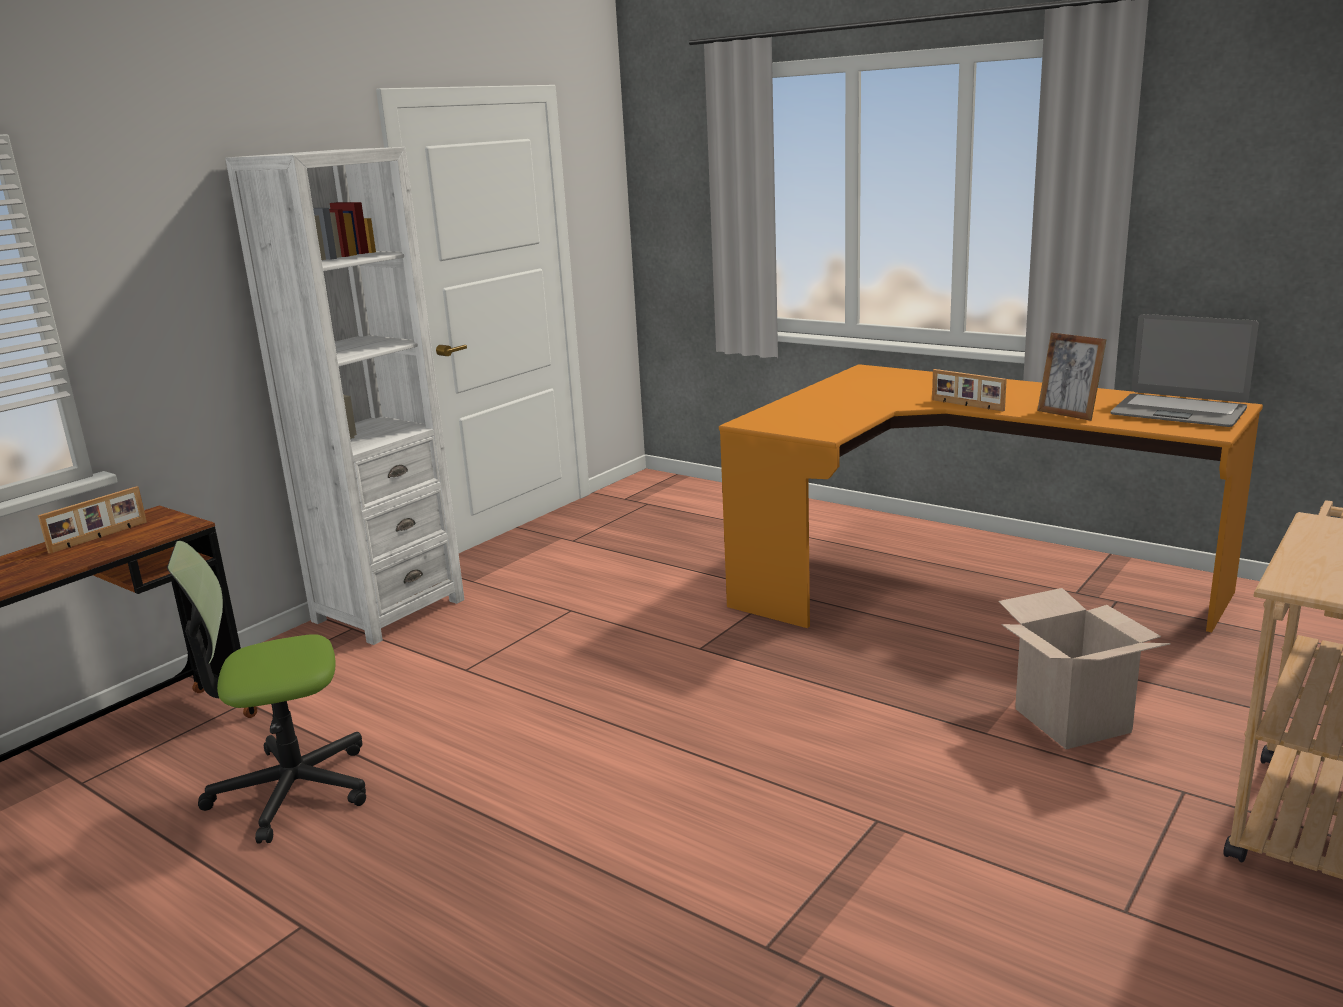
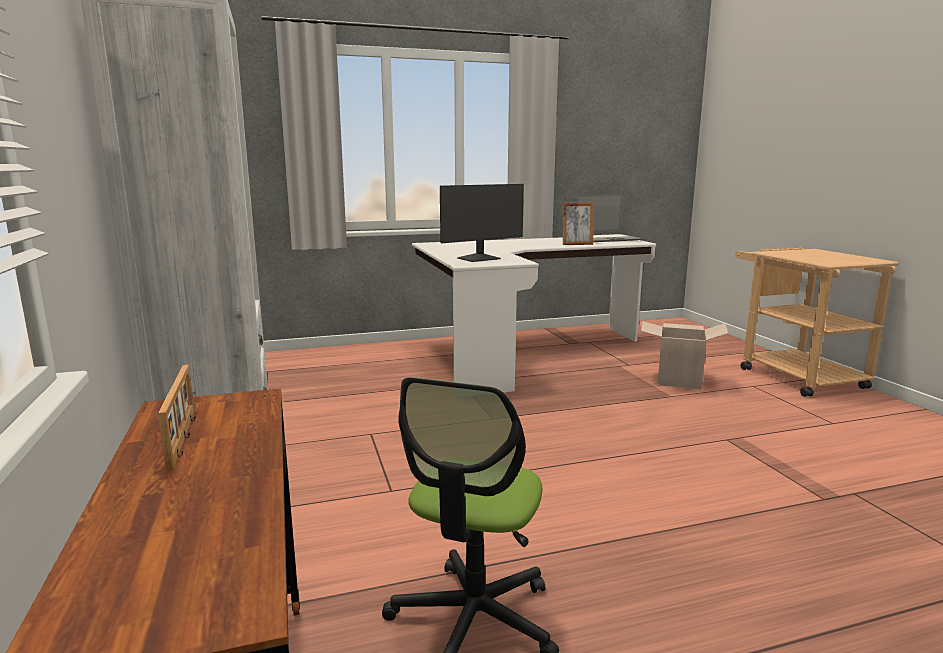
camera: 55 degrees left, 5 degrees down
(804, 416) = (479, 258): none -> monitor
(960, 580) = (521, 352): orange desk -> white desk
(966, 405) = (530, 247): picture frame -> none

